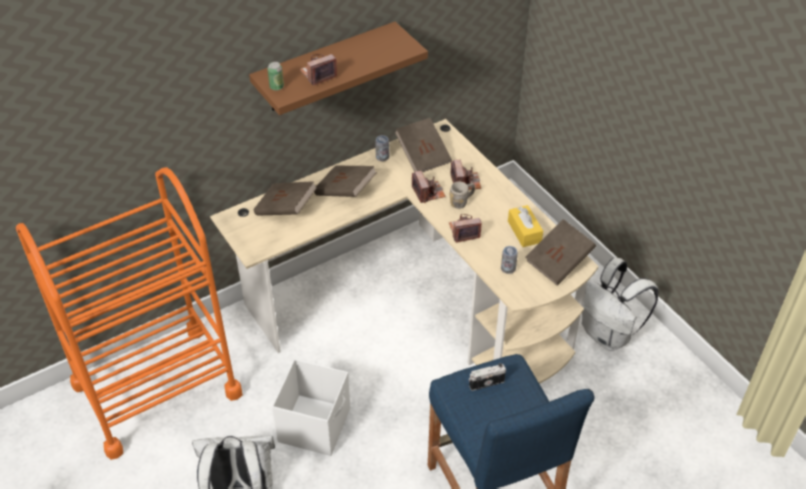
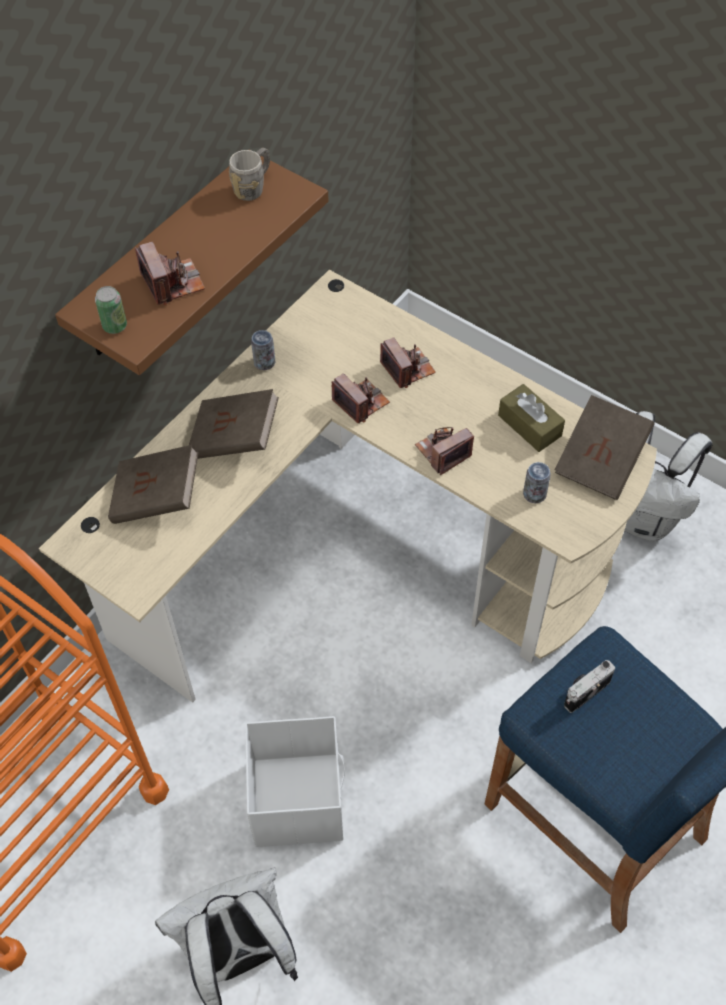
camera: 20 degrees left, 10 degrees up
(318, 74) = (172, 283): camera -> camera turned 120 degrees clockwise
(423, 156) = (325, 342): brown book -> none
(462, 202) = (417, 403): grey mug -> grey mug (253, 187)
(524, 232) = (529, 425): yellow tissue box -> brown tissue box

